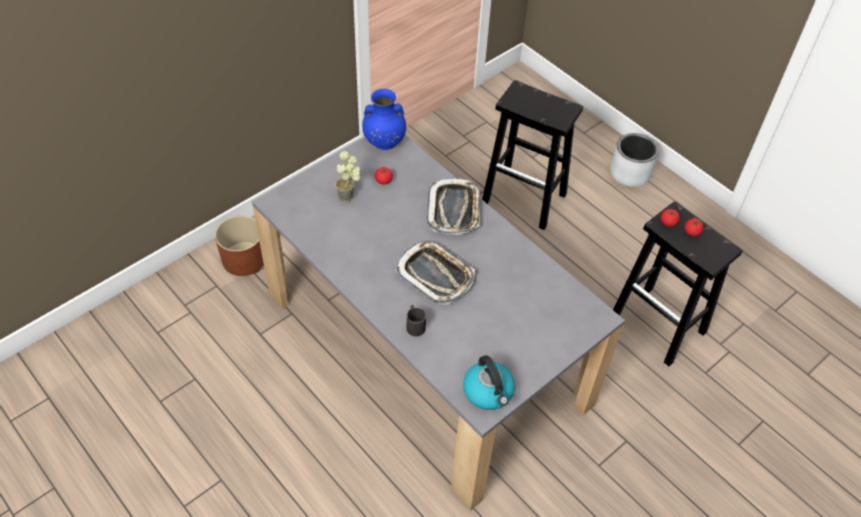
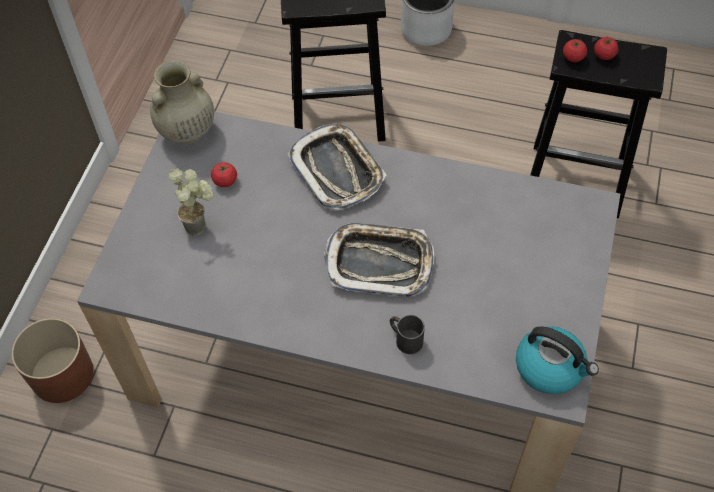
camera: 30 degrees left, 5 degrees up
(384, 142) = (186, 132): blue vase -> beige vase

